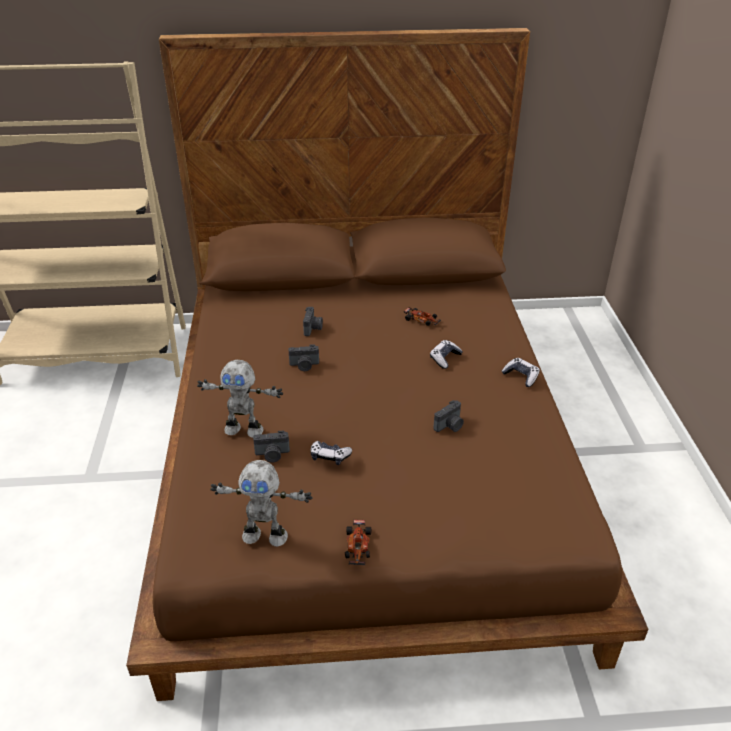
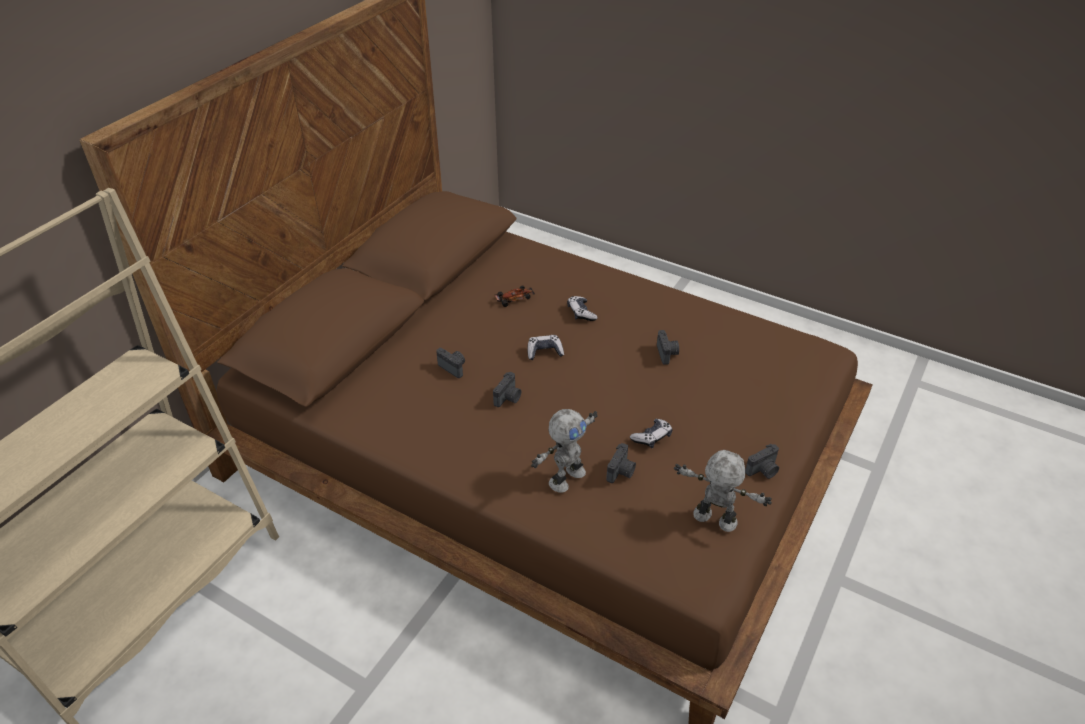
camera: 55 degrees left, 5 degrees up
(265, 535) = (714, 520): toy robot -> toy robot turned 105 degrees counterclockwise
(357, 547) = (763, 470): toy car -> camera
(521, 376) = (640, 288): game controller -> game controller (544, 352)

